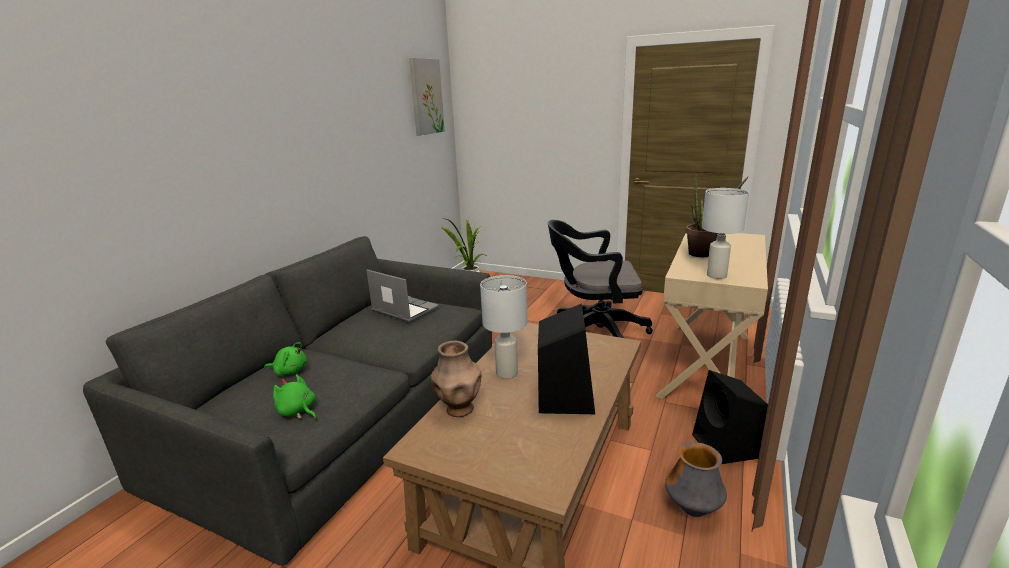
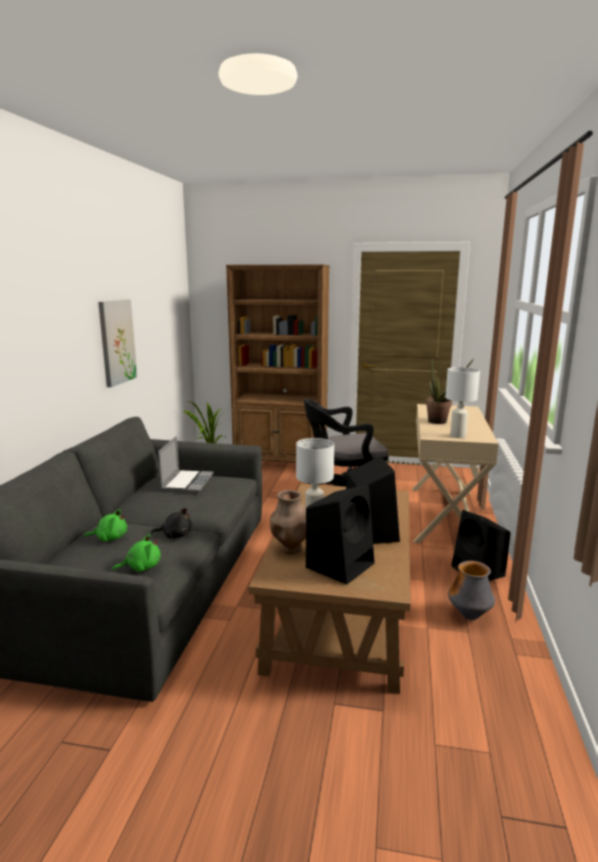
camera: 15 degrees left, 5 degrees down
(298, 411) = (141, 567): green plush toy -> green plush toy turned 135 degrees clockwise
(357, 374) = (175, 535): none -> black plush toy
(404, 310) = (187, 482): laptop -> laptop turned 75 degrees clockwise
(426, 97) = (170, 287): picture -> picture (116, 342)
(505, 440) = (340, 564): none -> black speaker
(541, 288) = (281, 465): none -> brown bookcase

